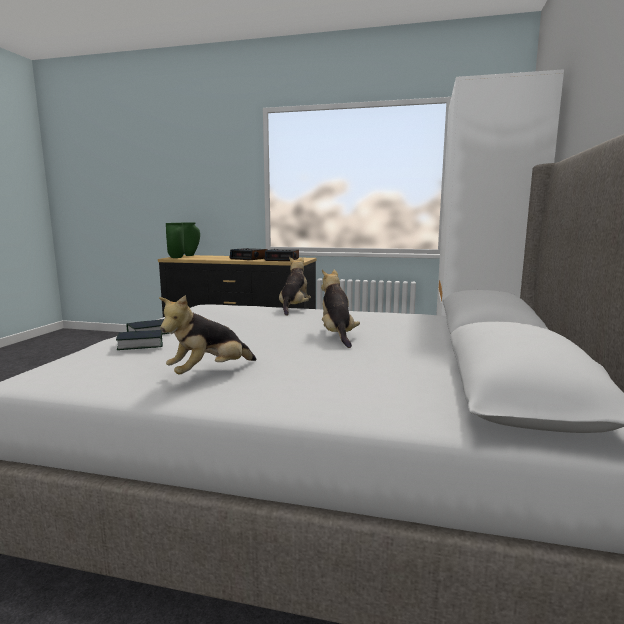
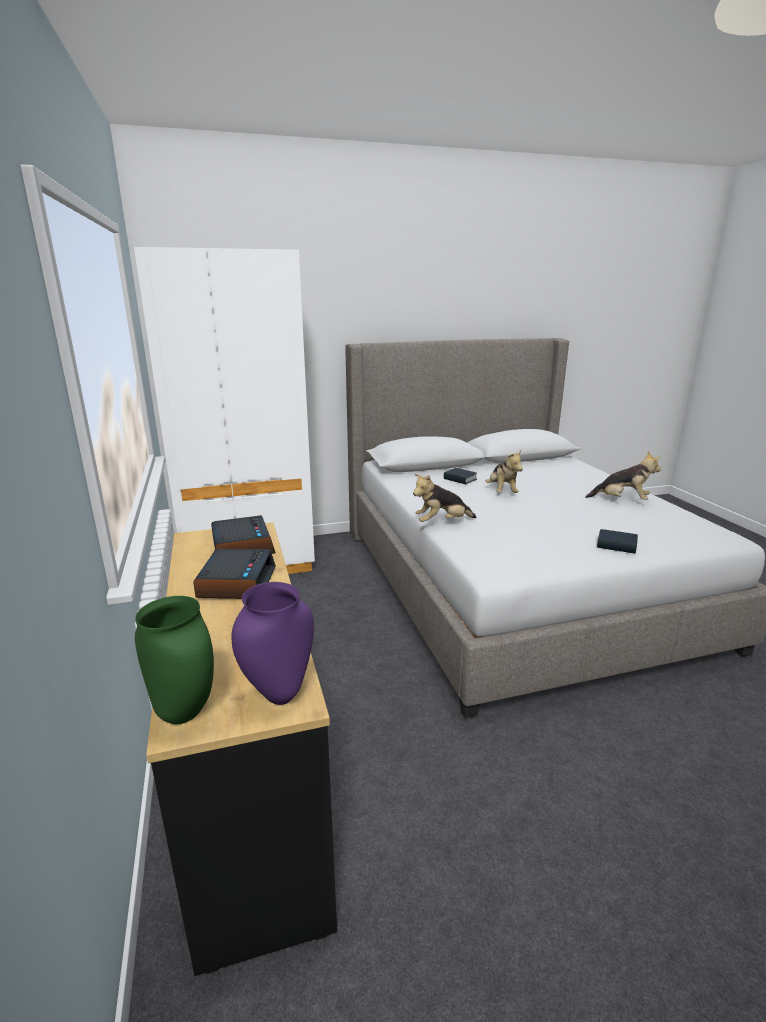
camera: 120 degrees left, 10 degrees up
(140, 345) = (638, 533): book -> book (460, 479)
(176, 257) = (279, 695): green vase -> purple vase
(337, 335) = (501, 491): plush toy -> plush toy turned 60 degrees counterclockwise

